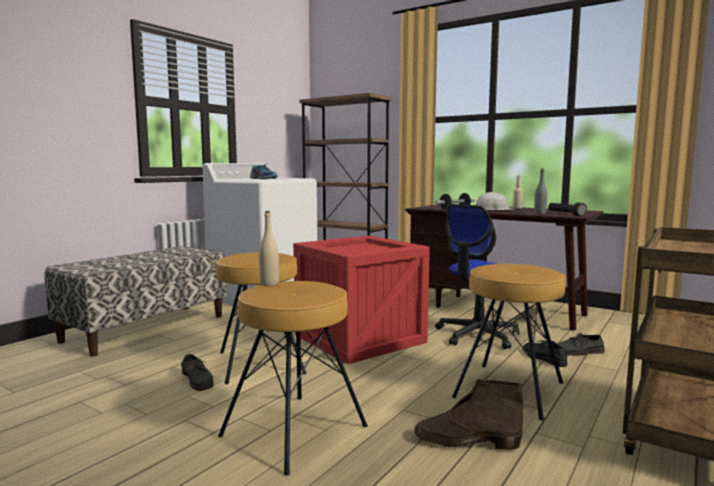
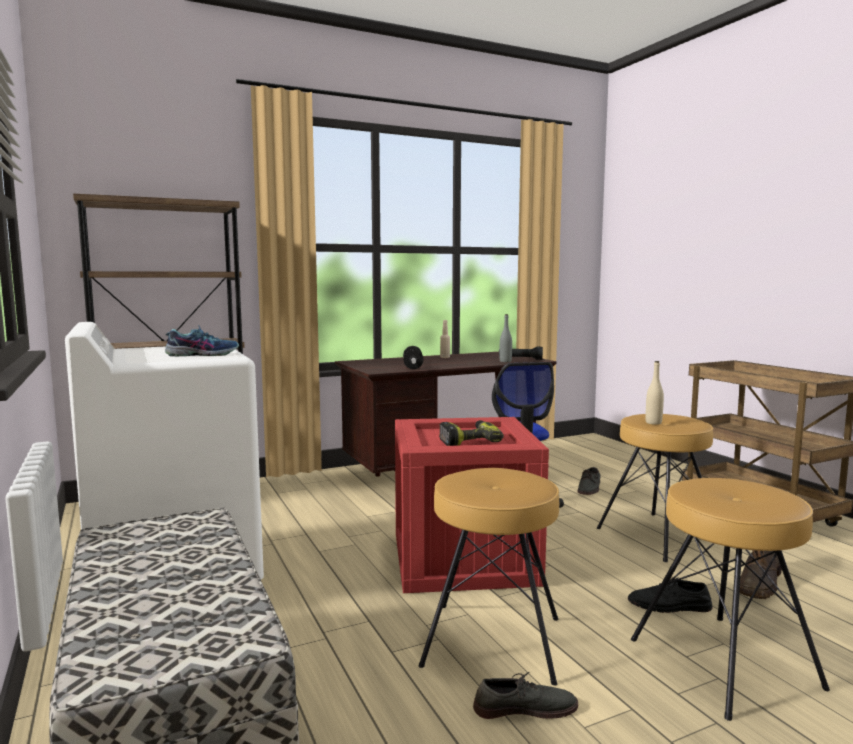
camera: 60 degrees left, 0 degrees up
(269, 284) = (705, 498): beige bottle -> beige bottle (653, 423)
(355, 250) = (468, 441): none -> power drill
(492, 210) = (448, 363): white hard hat -> none
(543, 357) = (593, 502): black shoe -> black shoe (669, 606)

